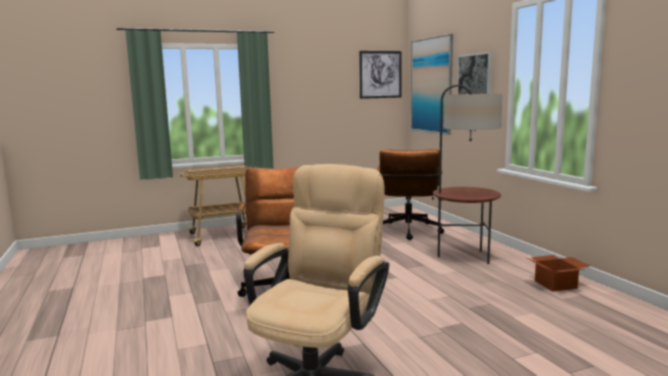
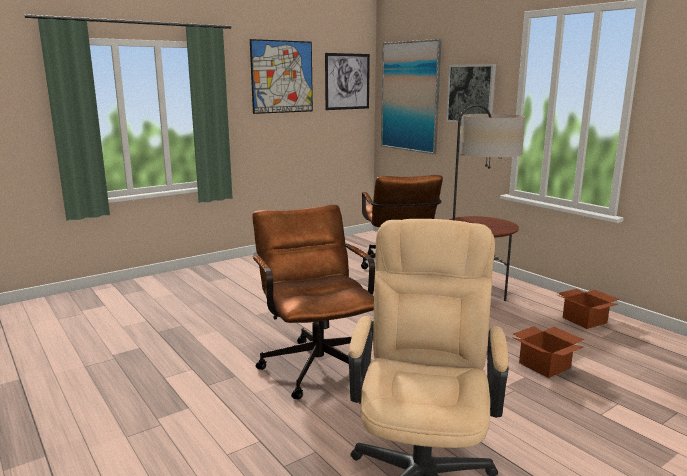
camera: 15 degrees left, 5 degrees up
(223, 236) = (182, 285): cart -> none
(320, 71) = (282, 77): none -> picture
(488, 316) = (546, 365): none -> cardboard box

